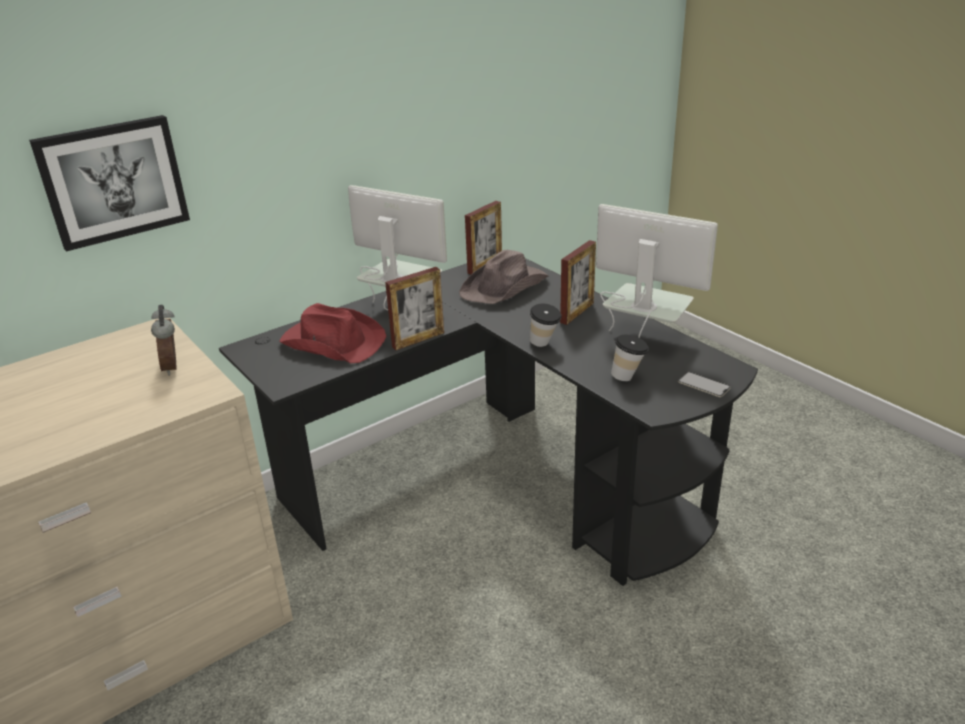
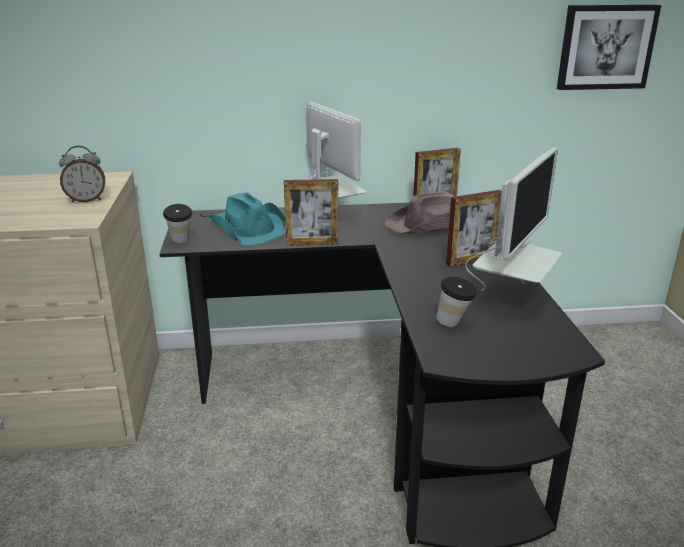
camera: 30 degrees right, 5 degrees down
(113, 181) = (107, 55): picture -> picture (606, 47)
(173, 367) = (86, 200): alarm clock -> alarm clock turned 120 degrees counterclockwise
(332, 342) = (250, 227): red hat -> turquoise hat
(544, 344) = (410, 276): cup -> cup (181, 242)
(643, 339) = (510, 298): monitor -> monitor turned 60 degrees clockwise
(704, 385) = (524, 355): phone -> none

